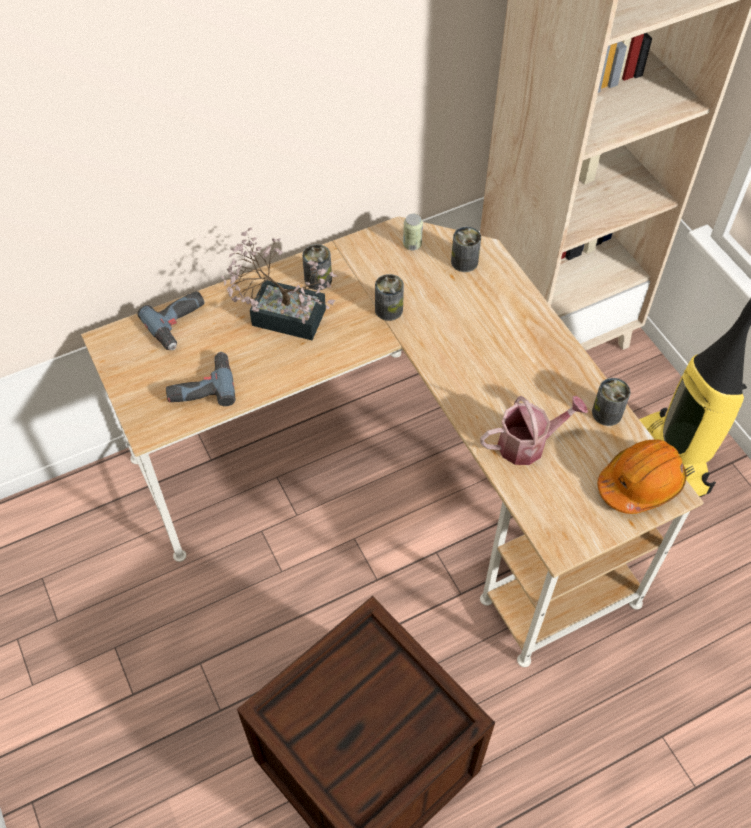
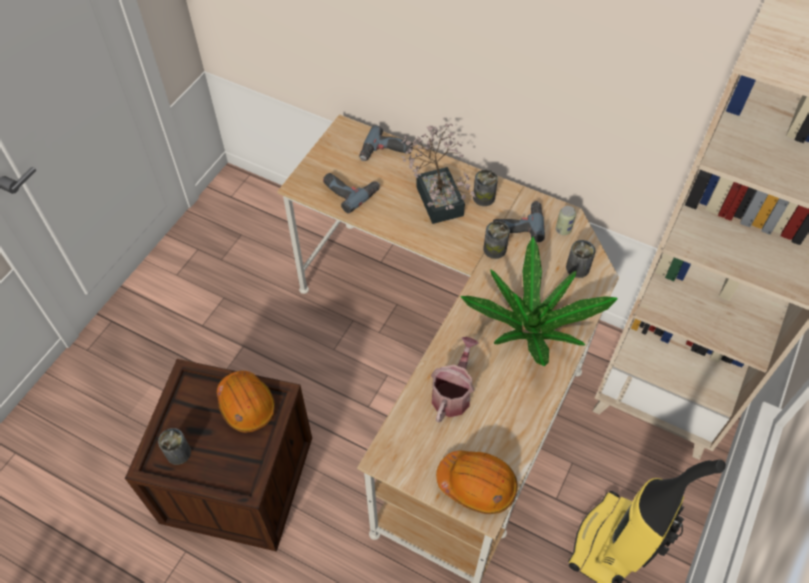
camera: 55 degrees right, 0 degrees up
(355, 666) = (246, 405): none -> orange hard hat
(373, 273) = (517, 223): none -> power drill
(501, 336) = (531, 326): none -> potted plant
(528, 443) = (453, 393): watering can -> watering can turned 105 degrees counterclockwise
(607, 413) = (521, 430): can -> can (178, 453)

